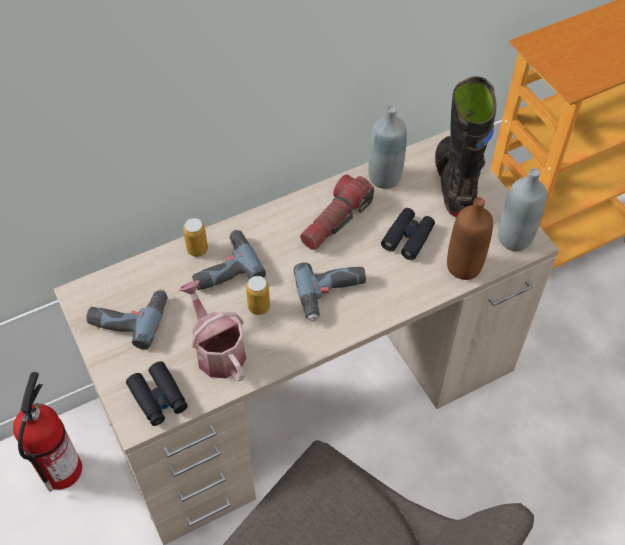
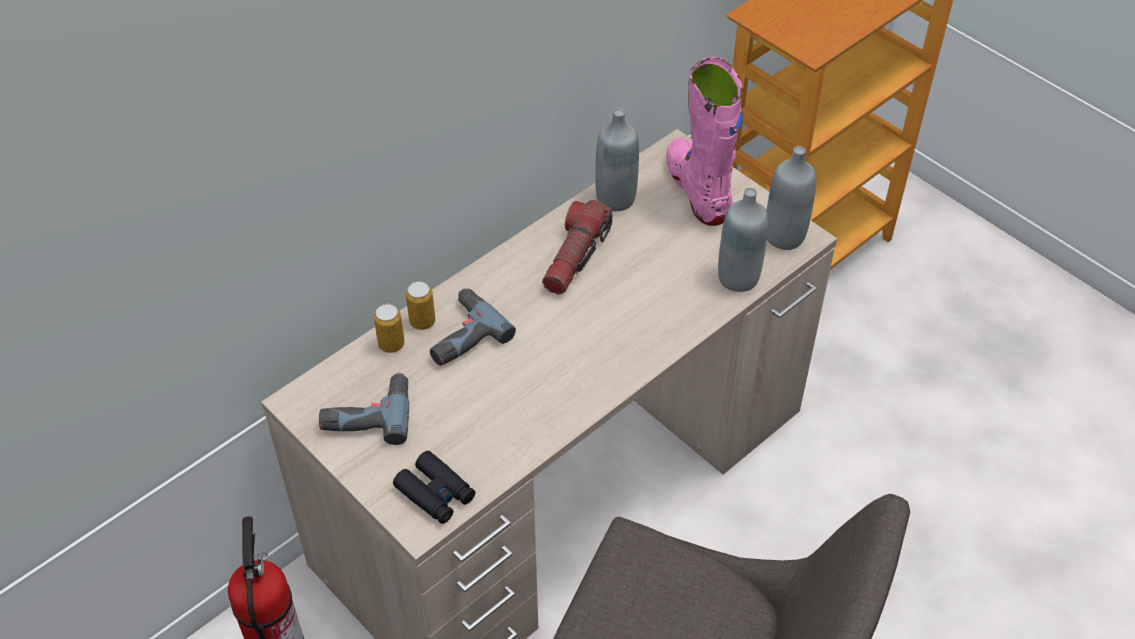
camera: 15 degrees left, 5 degrees down
(217, 350) = (486, 427): watering can -> none
(259, 307) = (518, 369): can -> can (391, 344)
(332, 294) = (599, 338): power drill -> none
(408, 237) = (665, 259): black binoculars -> none
(454, 183) = (697, 190): black boot -> pink boot
(464, 266) = (738, 278): brown bottle -> grey bottle

